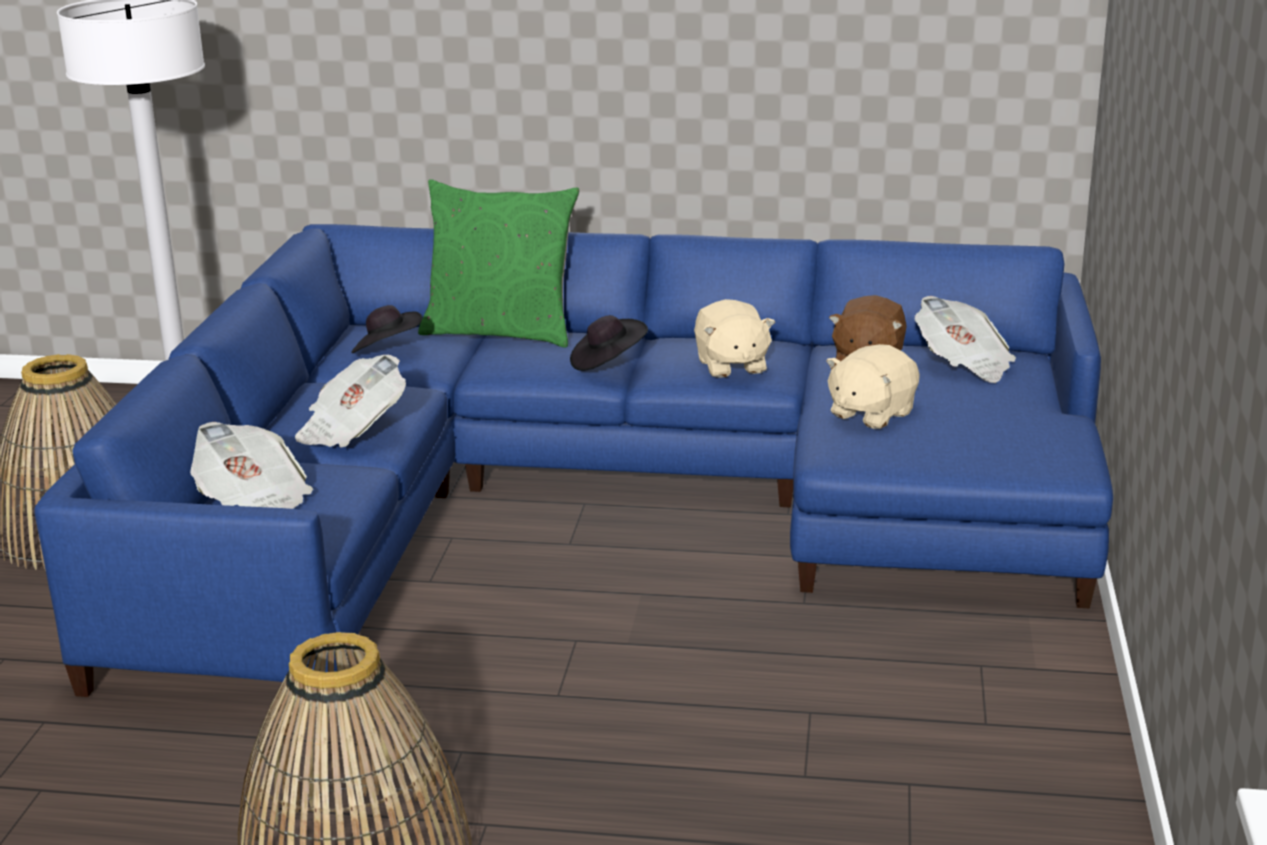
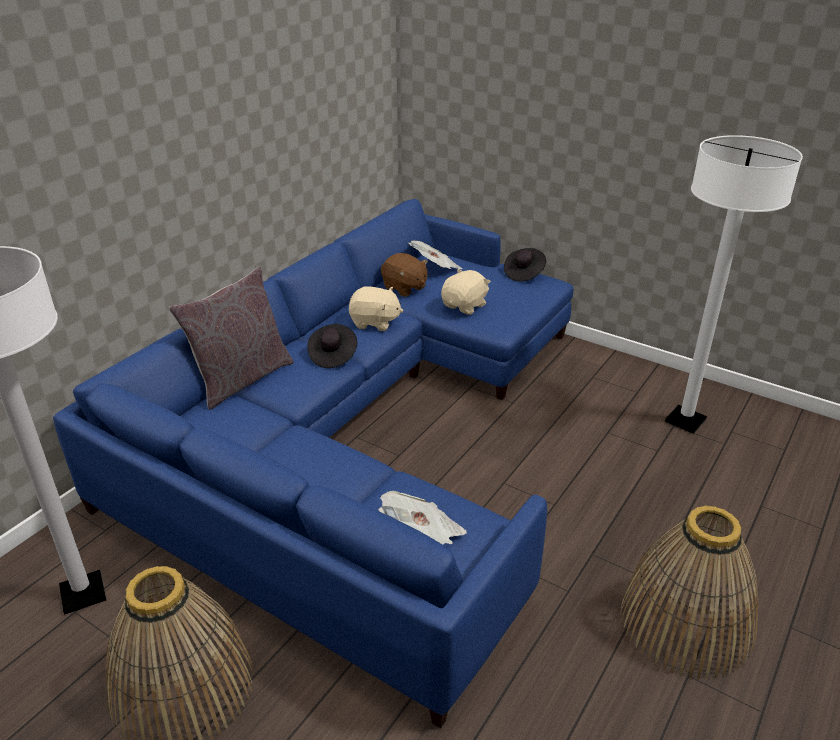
camera: 65 degrees left, 10 degrees up
(351, 430) = (341, 470): newspaper -> none
(387, 350) = (226, 427): black hat -> black hat (523, 273)
(501, 332) = (241, 379): green pillow -> grey pillow
(870, 414) = (465, 306): beige plush toy -> beige plush toy turned 120 degrees counterclockwise
(943, 796) = (685, 421): none -> white floor lamp

